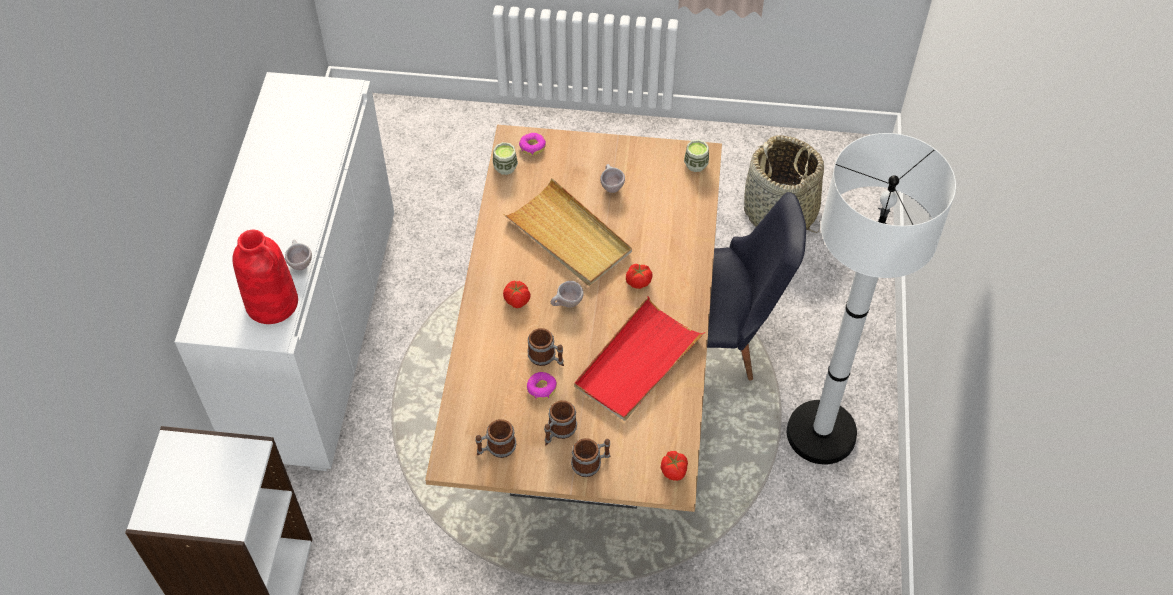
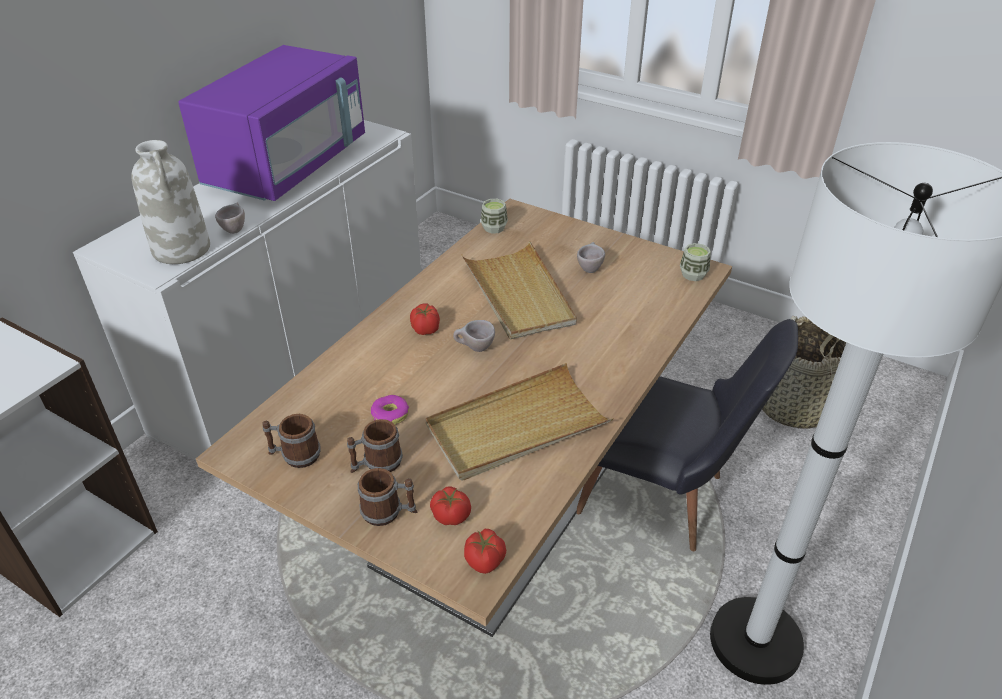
camera: 25 degrees right, 15 degrees down
(273, 303) = (182, 249): red vase -> white vase
(285, 166) = (289, 165): none -> purple microwave
(532, 147) = (531, 220): donut -> none
(546, 358) = (417, 388): mug -> none
(637, 362) = (516, 426): red tray -> beige tray
(638, 282) = (567, 352): tomato -> tomato (451, 516)

